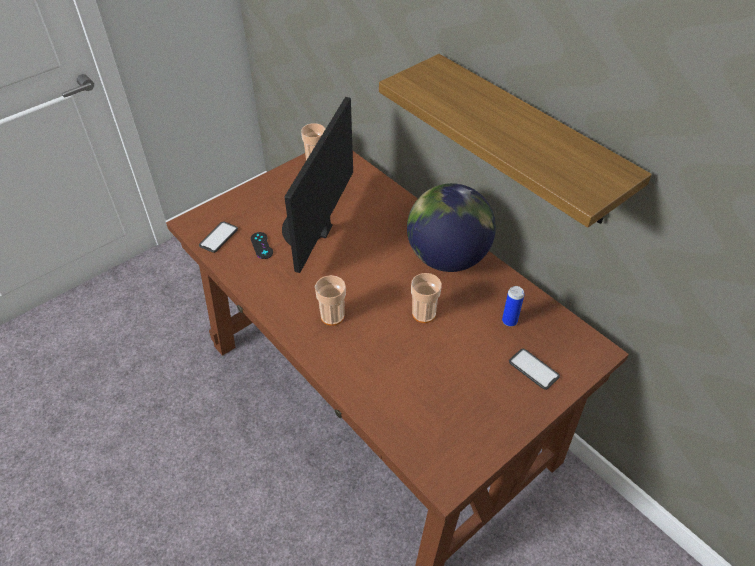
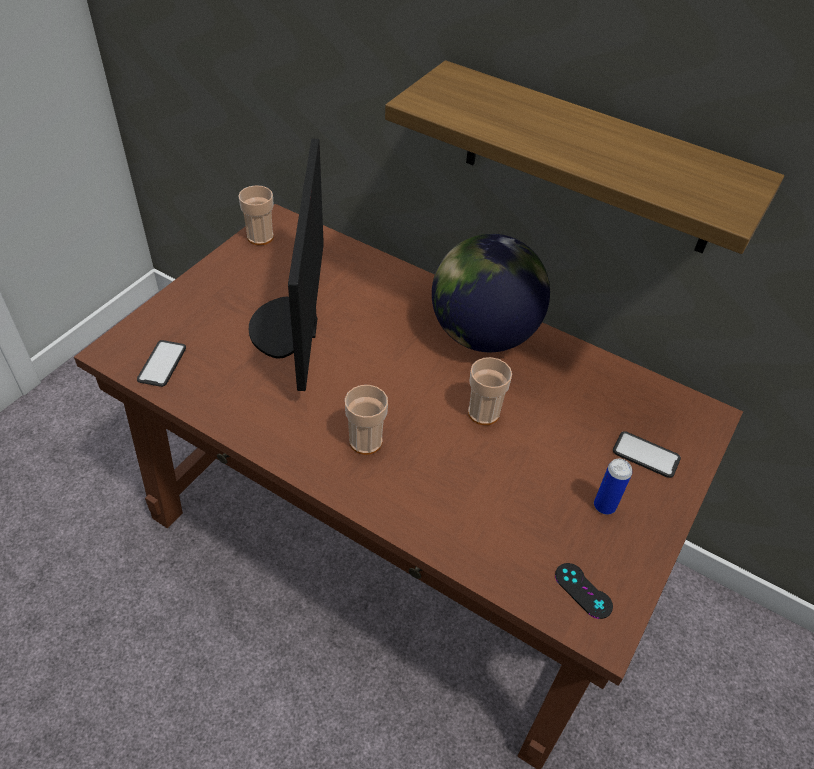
camera: 20 degrees left, 0 degrees up
(261, 245) = (229, 364): black game controller -> black game controller (583, 590)
(509, 321) = (591, 400): can -> can (604, 506)

